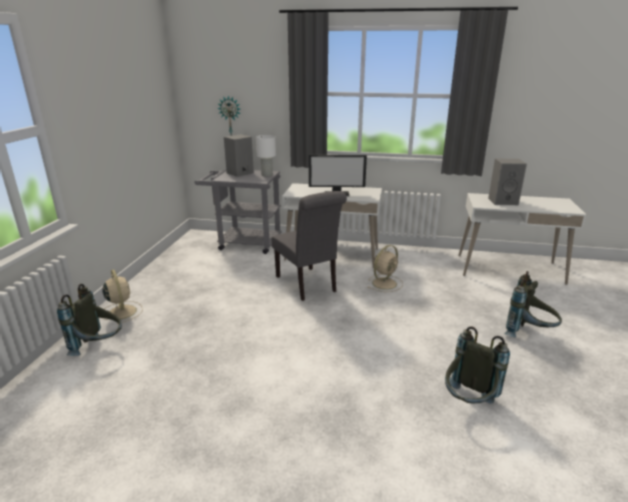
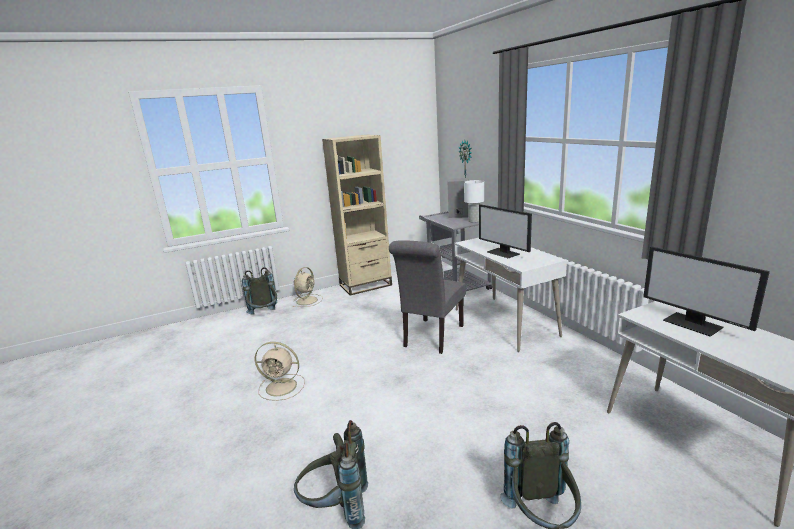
camera: 55 degrees right, 5 degrees down
(159, 273) = (365, 285): none -> beige bookcase
(385, 283) = (498, 370): beige fan -> beige fan (282, 387)
(503, 201) = (693, 324): grey speaker -> monitor

